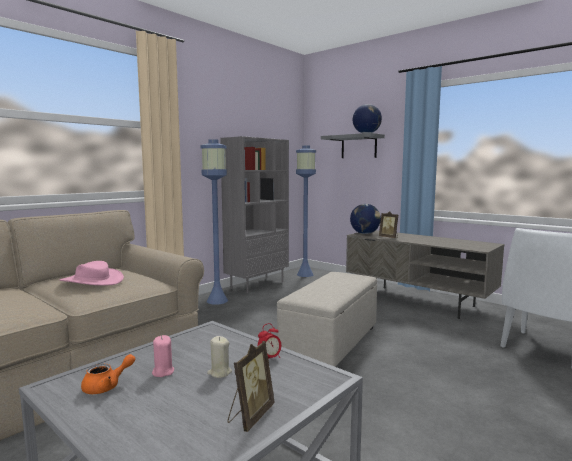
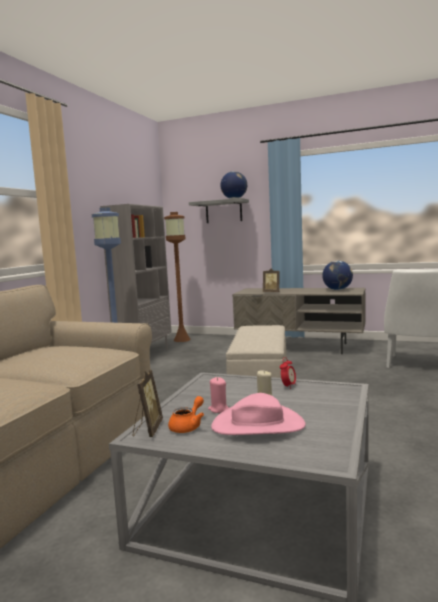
camera: 20 degrees left, 0 degrees up
(92, 281) = (53, 356): pink hat -> pink hat (258, 425)
(250, 416) = (327, 418): picture frame -> picture frame (147, 430)
(304, 274) = (181, 340): blue floor lamp -> brown floor lamp
(365, 233) = (246, 291): globe -> globe (337, 290)

